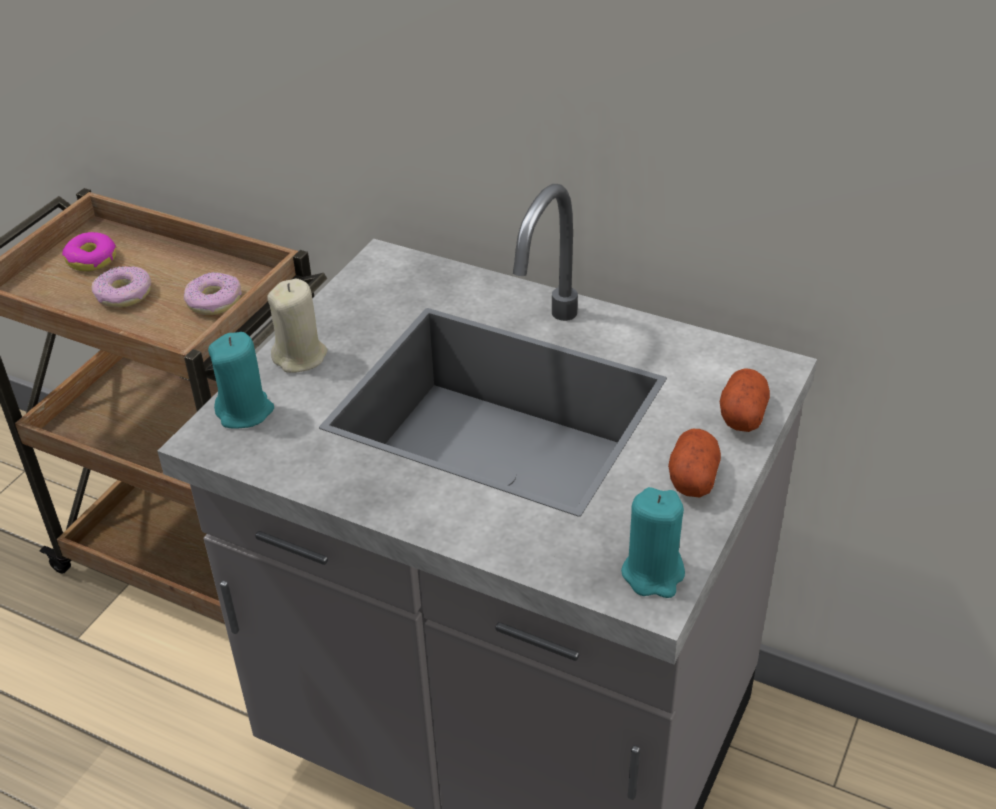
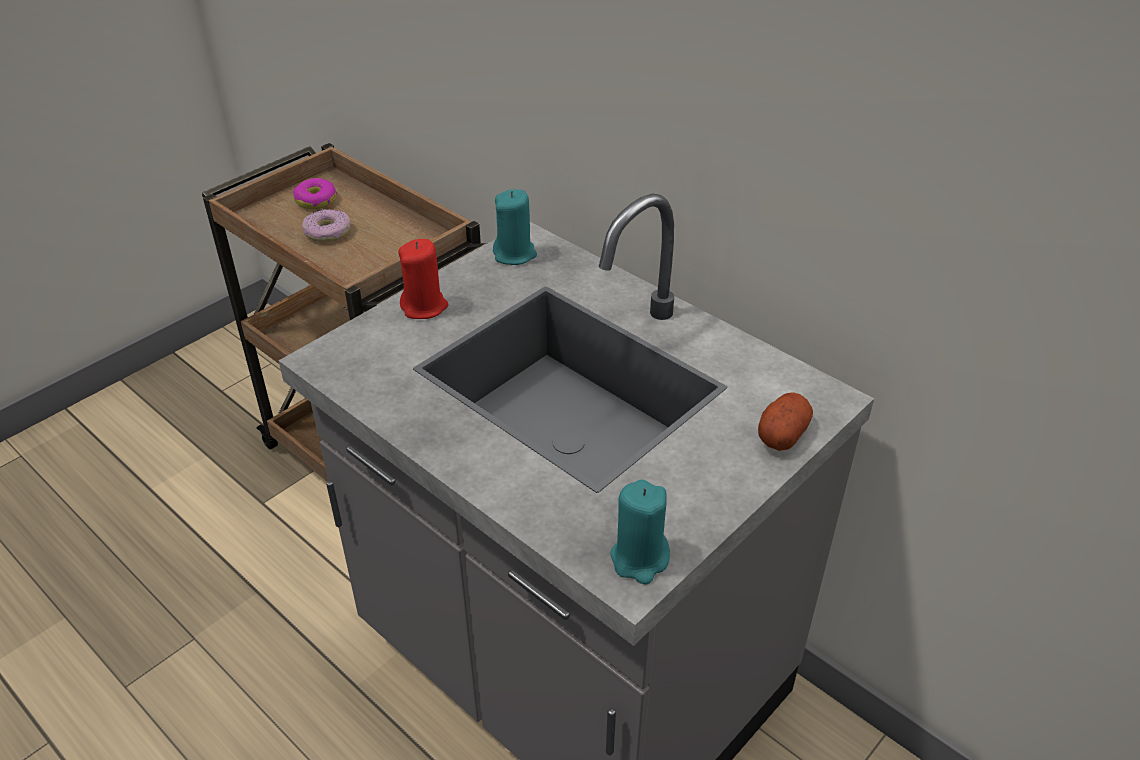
camera: 15 degrees right, 0 degrees up
(213, 301) = (393, 251): donut -> none
(245, 411) = (360, 343): turquoise candle -> turquoise candle (515, 254)
(300, 357) = (424, 307): beige candle -> red candle
(692, 477) = (712, 480): potato -> none

